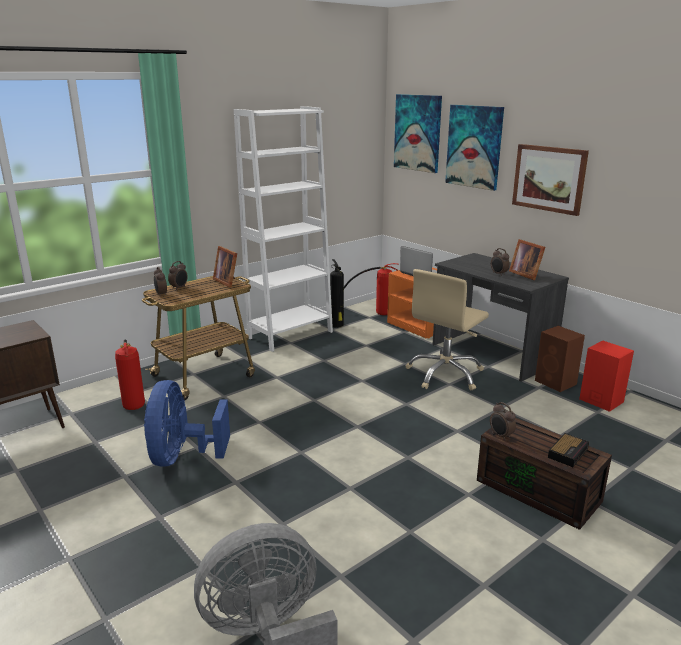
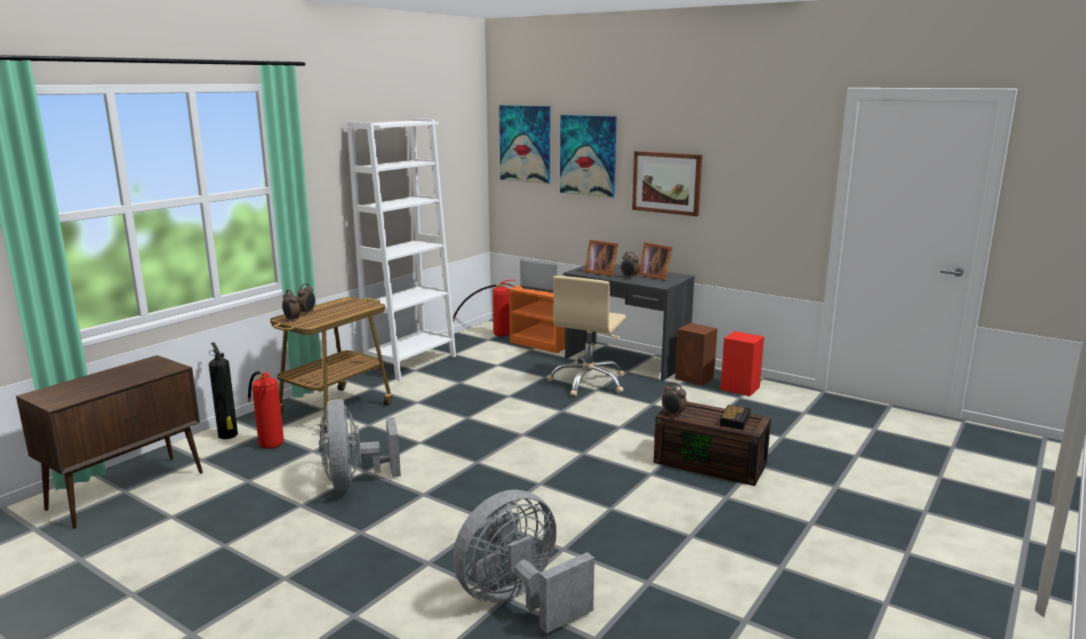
camera: 15 degrees left, 5 degrees down
(182, 457) = (354, 481): blue fan -> grey fan
(227, 281) = (357, 303): picture frame -> picture frame (601, 272)
(337, 325) = (458, 350): fire extinguisher -> fire extinguisher (228, 435)

